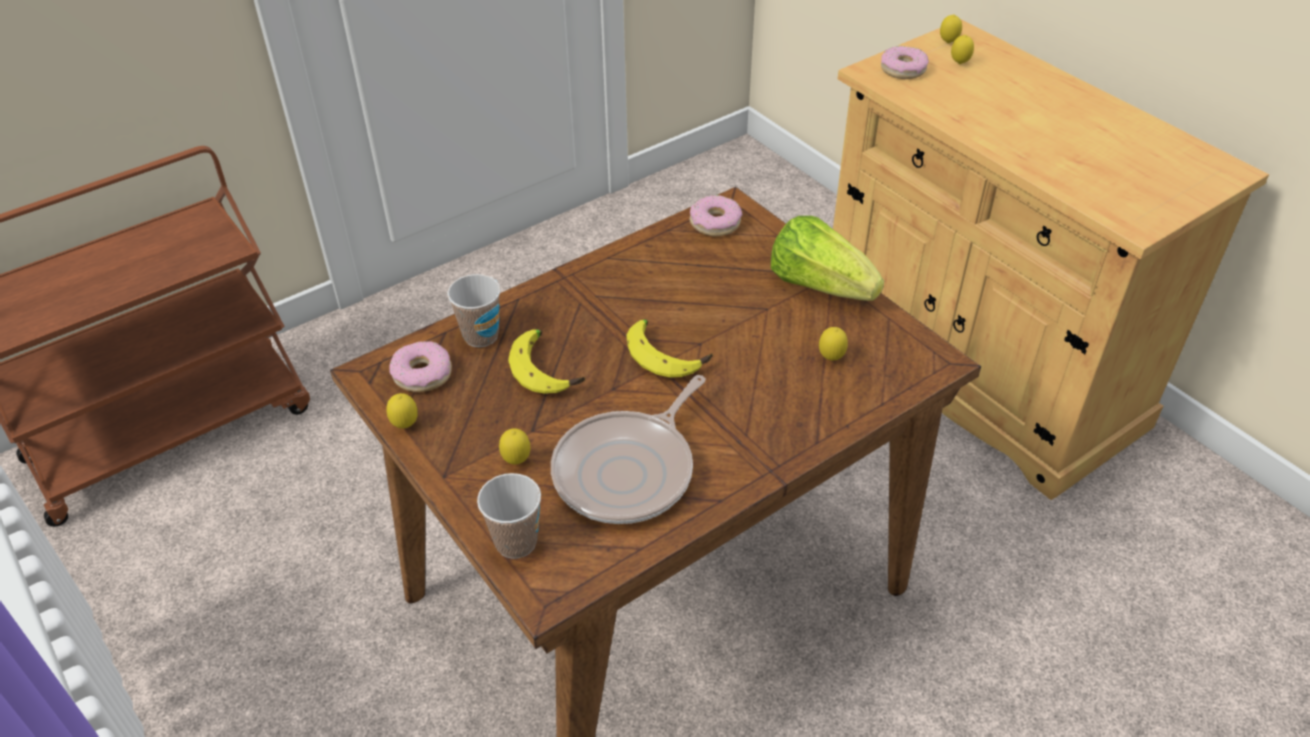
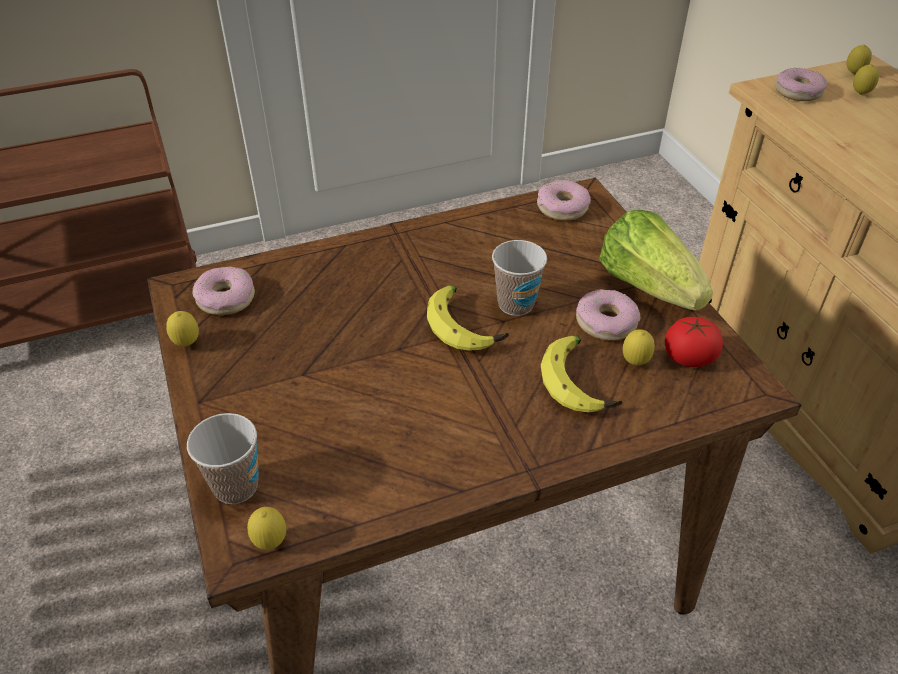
camera: 15 degrees right, 0 degrees up
(481, 336) = (295, 273): cup -> cup (516, 304)
(516, 461) = (274, 402): lemon -> lemon (270, 543)
(548, 368) = (344, 316): banana -> banana (581, 381)
(629, 470) = (380, 436): frying pan -> none
(793, 327) = (606, 322): none -> donut
(876, 344) = (689, 357): none -> tomato

